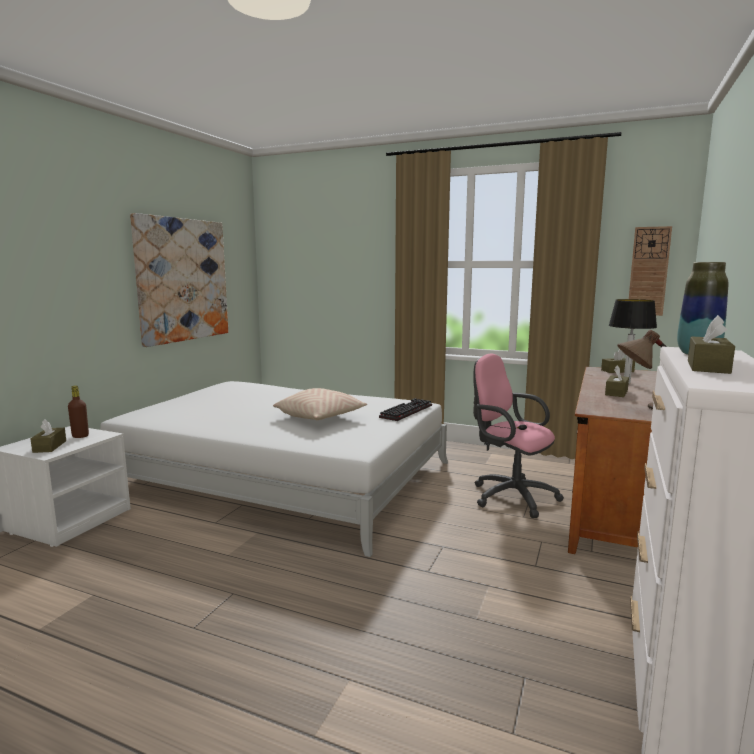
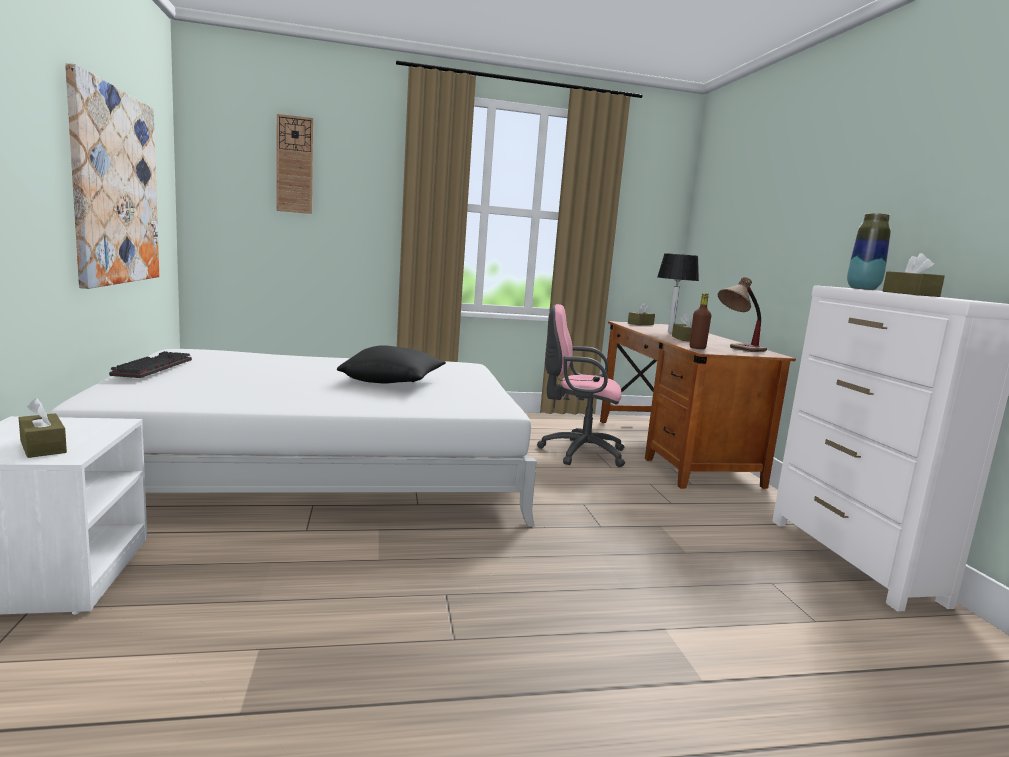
camera: 35 degrees left, 0 degrees up
(80, 436) = (70, 428): brown bottle -> brown bottle (697, 348)
(320, 417) = (393, 382): beige pillow -> black pillow
(406, 411) = (468, 371): keyboard -> keyboard (152, 367)
(648, 271) = (652, 231): wall clock -> wall clock (295, 165)

